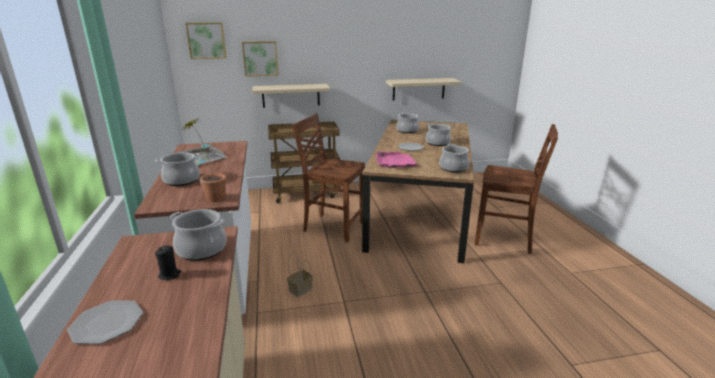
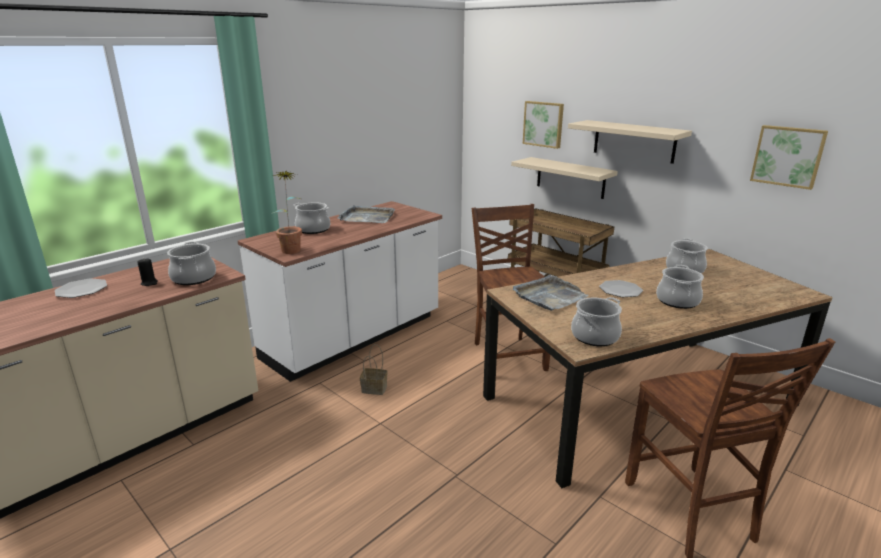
camera: 55 degrees right, 0 degrees up
(206, 40) = (495, 96): picture -> picture (788, 156)
(395, 162) = (549, 296): pink tray -> grey tray
(418, 89) = (769, 210): beige shelf -> beige shelf (634, 141)

